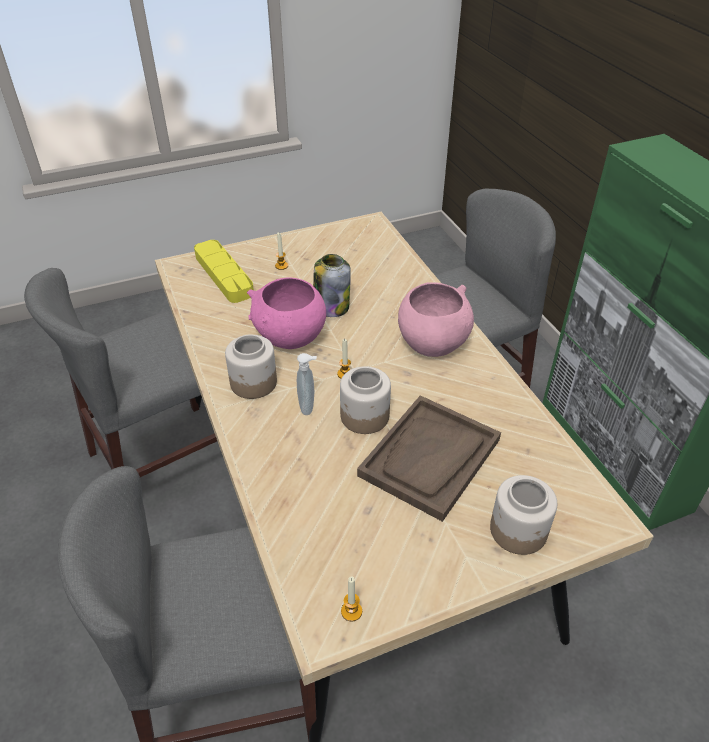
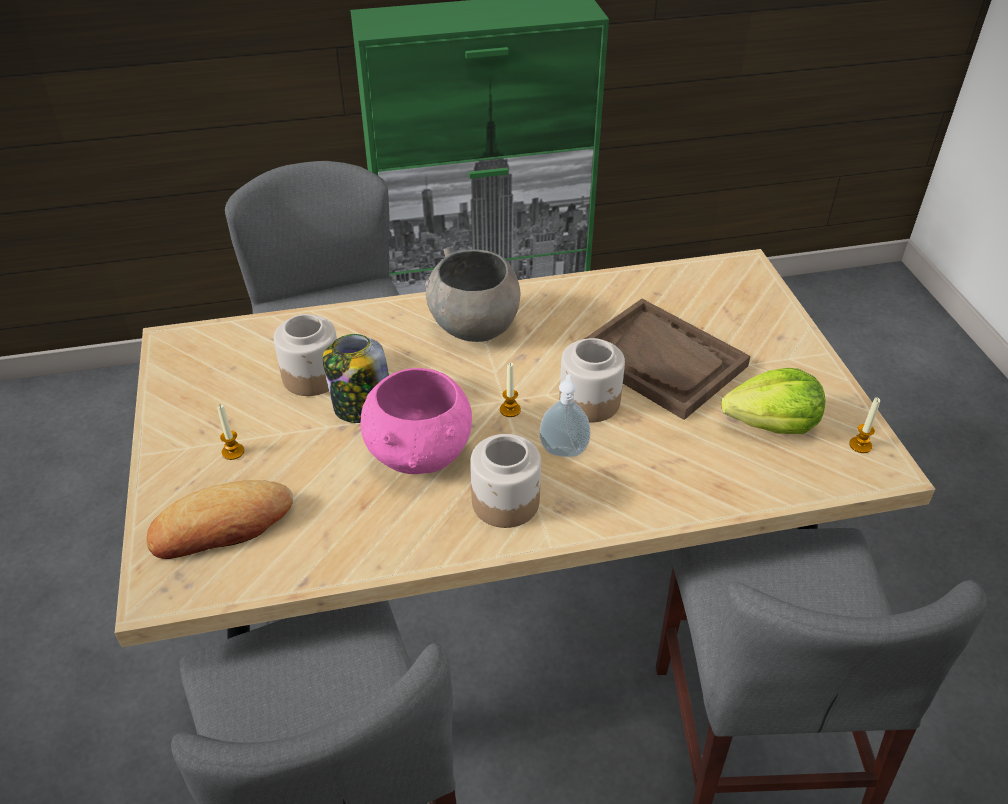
camera: 80 degrees left, 0 degrees up
(224, 275) = (222, 526): yellow tray -> bread
(366, 540) = (772, 424): none -> lettuce
(432, 344) = (474, 328): pink bowl -> grey bowl
(519, 531) = (758, 320): jar -> jar (313, 376)

